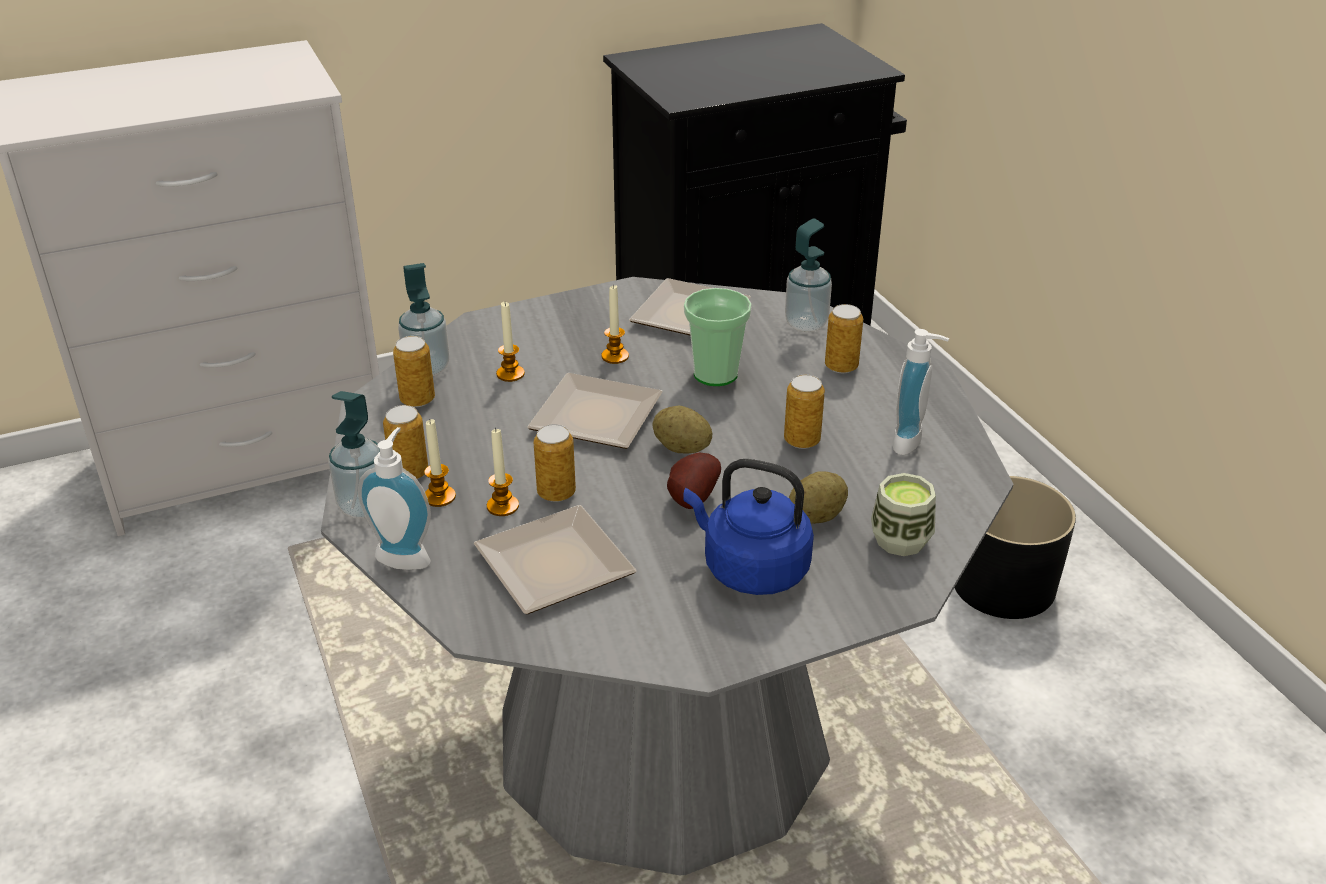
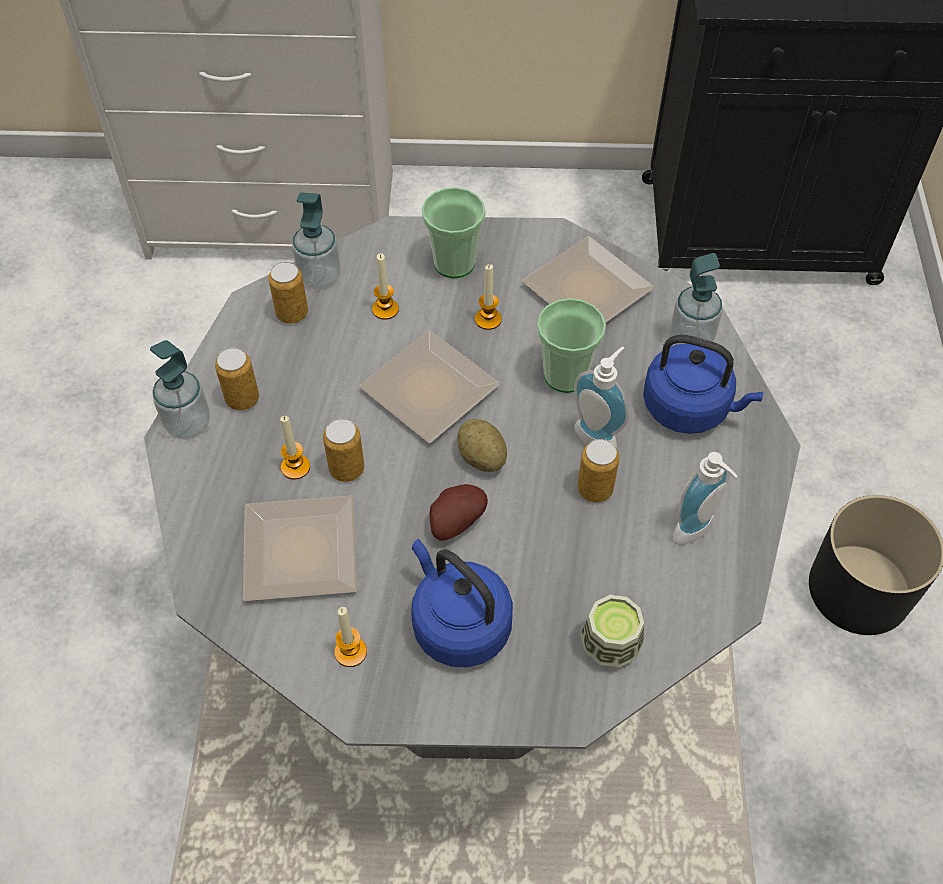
camera: 25 degrees right, 20 degrees up
(405, 555) = (192, 492): soap dispenser -> soap dispenser (599, 434)
(439, 497) = (251, 436): candle -> candle (350, 652)
(554, 328) = (454, 263): none -> cup
(816, 517) = (551, 587): potato -> none
(841, 366) = (690, 408): can -> blue kettle

